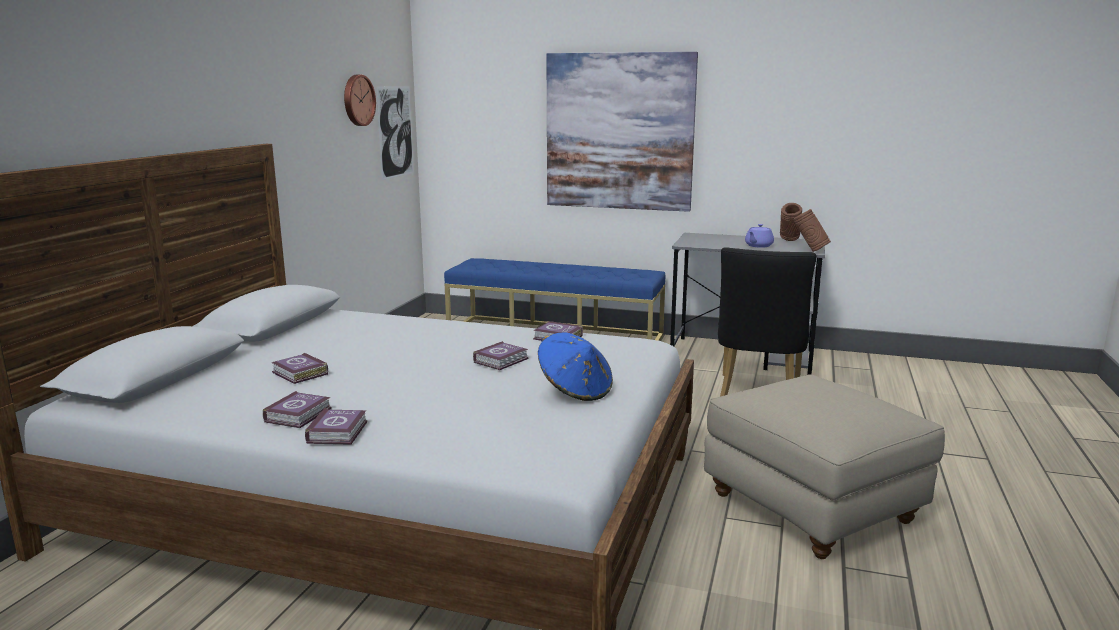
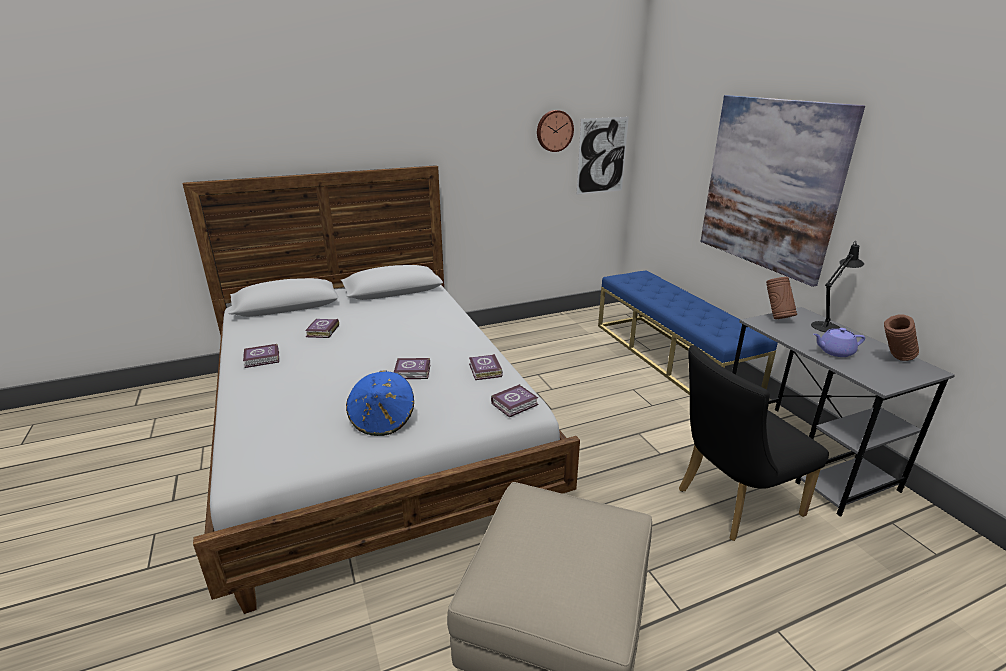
camera: 50 degrees right, 10 degrees up
(339, 431) = (247, 379): book -> book (516, 404)
(723, 237) = (828, 326): none -> black table lamp
(809, 251) = (882, 382): brown vase -> brown vase (776, 317)

